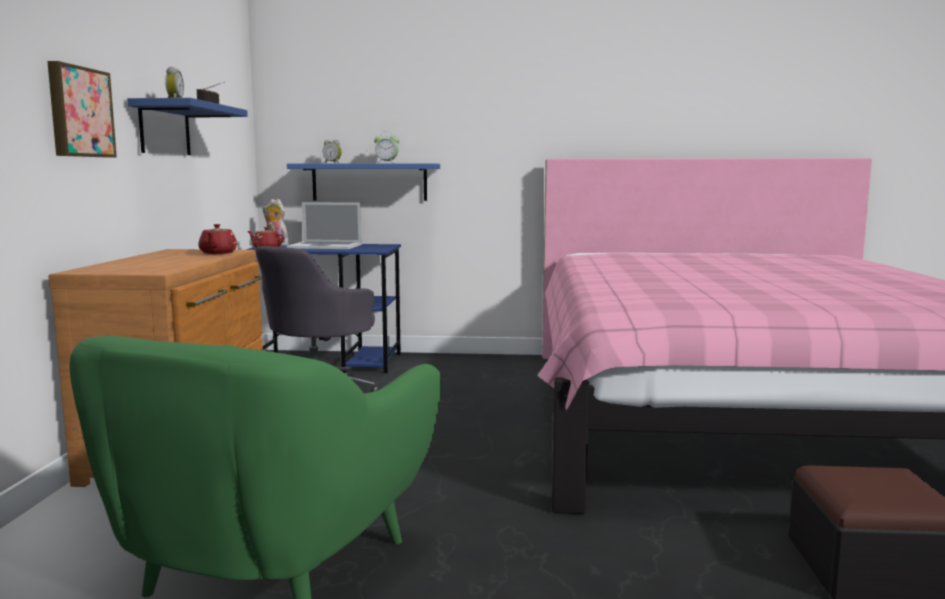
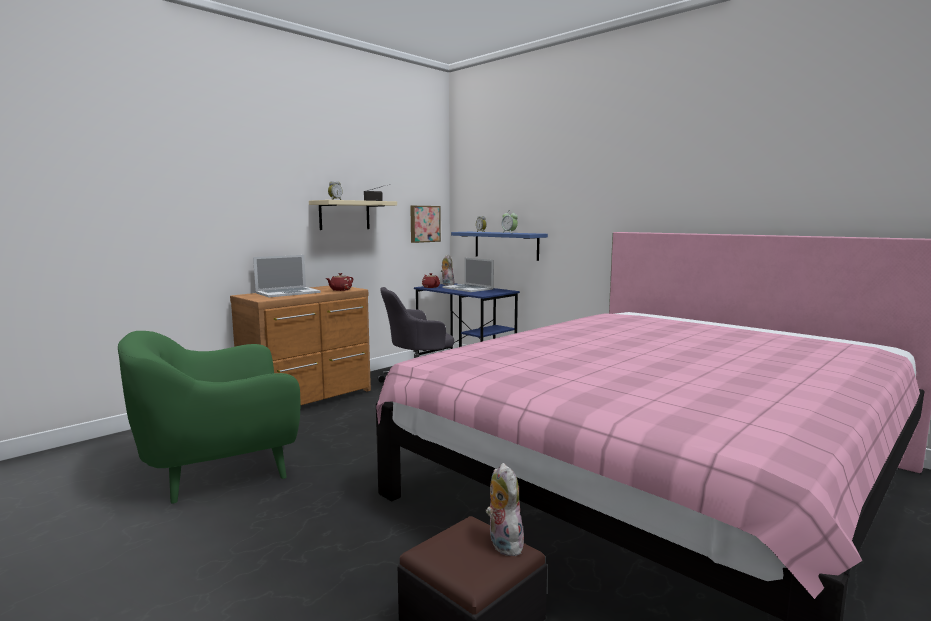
camera: 40 degrees right, 0 degrees up
(79, 112) = (265, 211): picture -> picture (424, 224)
(146, 262) = (287, 292): none -> laptop
(165, 129) = (344, 215): blue shelf -> beige shelf
(884, 472) = (502, 544): none -> plush toy

